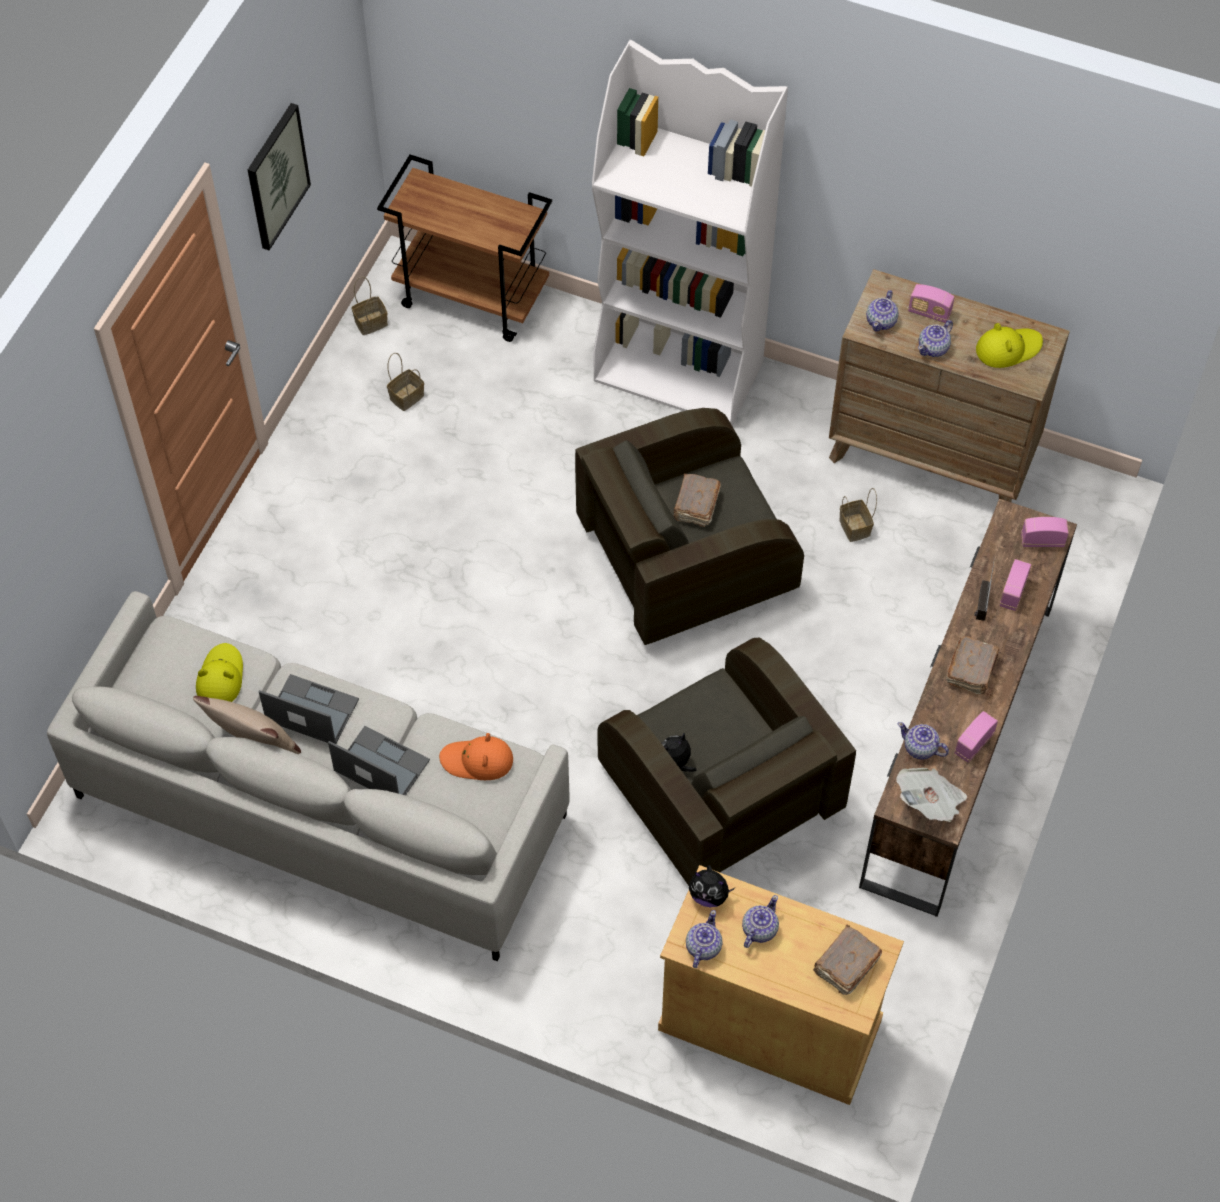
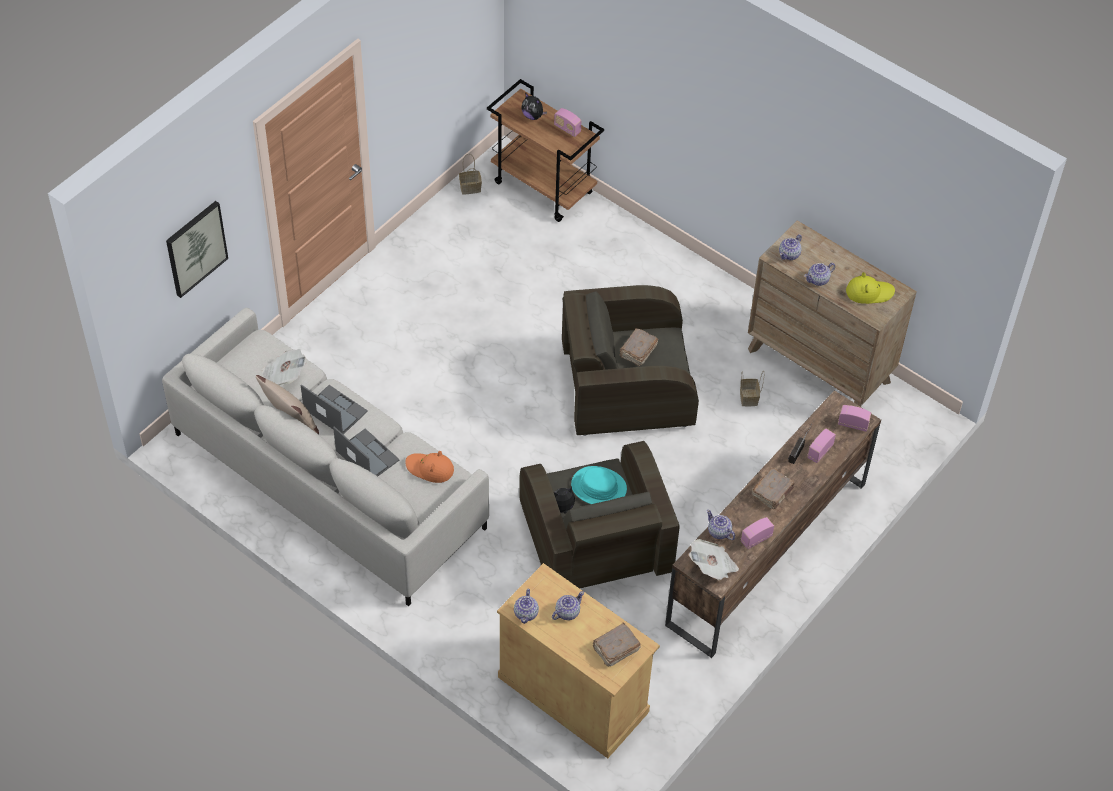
camera: 15 degrees right, 5 degrees down
(220, 678) = (284, 376): yellow hat -> newspaper
(276, 176) = (413, 64): picture -> picture (195, 248)
(407, 396) = (477, 240): basket -> none
(680, 371) = (666, 268): white bookcase -> none
(702, 947) = (526, 613): teapot -> teapot turned 150 degrees clockwise
(709, 895) = (542, 583): plush toy -> plush toy (533, 116)
(712, 718) = (598, 487): none -> turquoise hat
(929, 313) = (824, 257): radio -> radio (567, 129)

